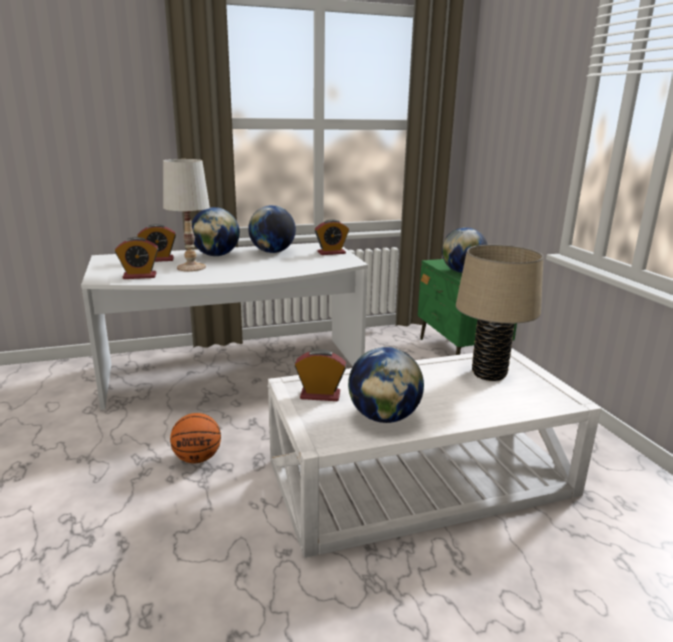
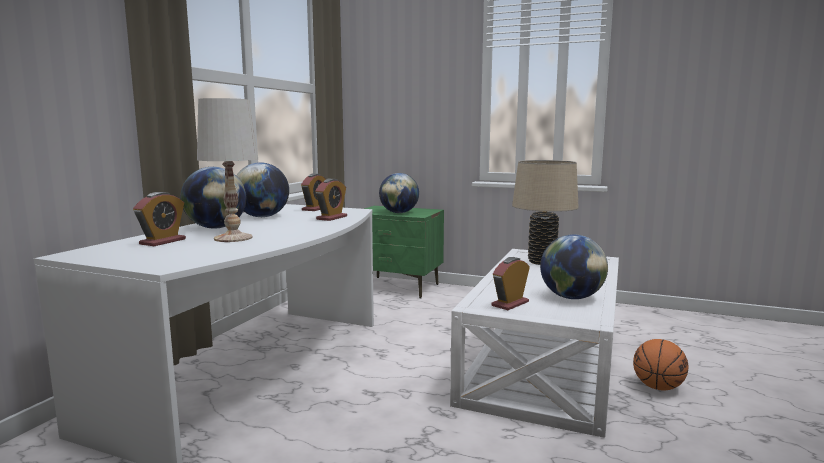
camera: 50 degrees left, 10 degrees down
(139, 276) = (207, 254): alarm clock -> alarm clock (331, 218)
(197, 458) = (394, 441): basketball -> basketball (658, 387)

